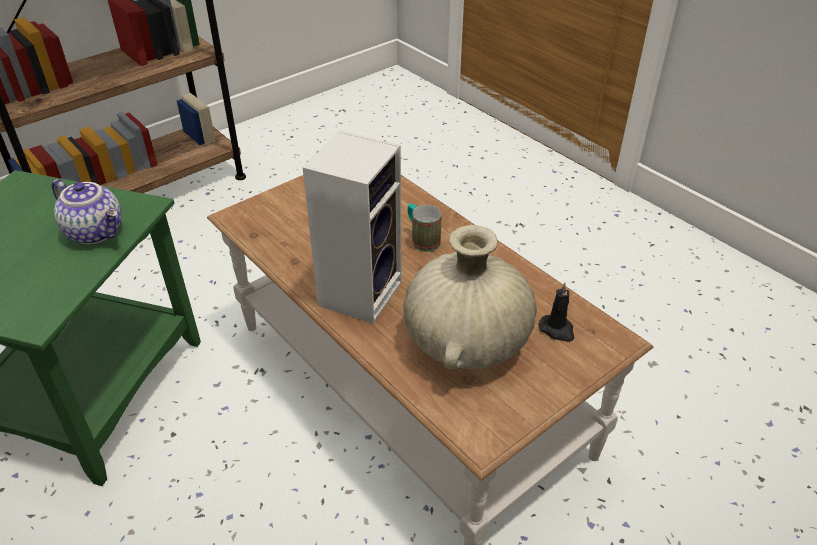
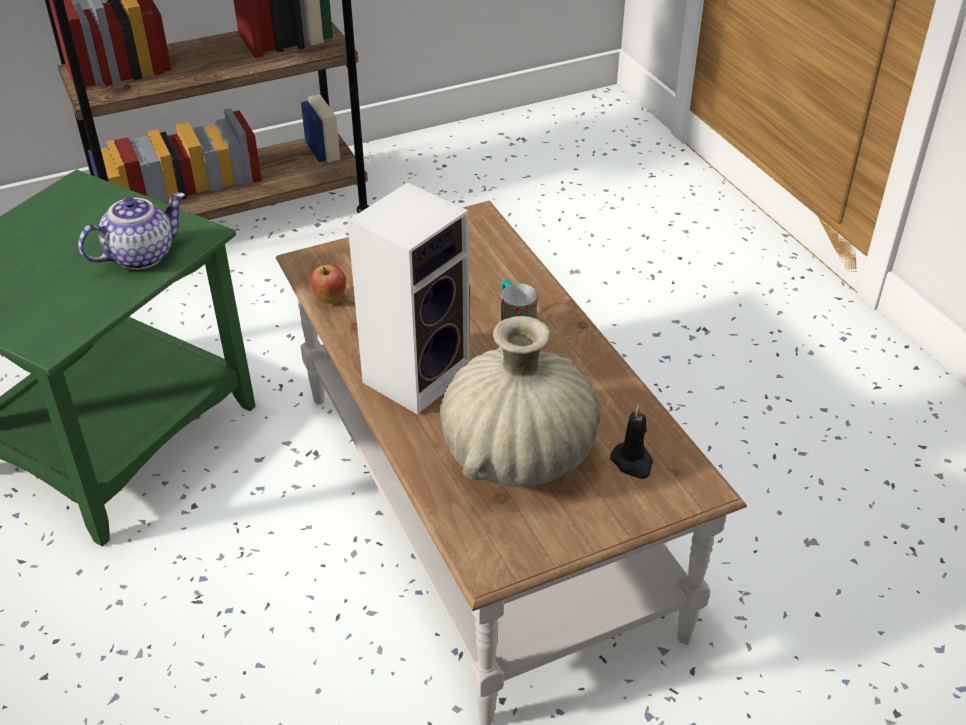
camera: 15 degrees right, 0 degrees up
(97, 231) = (141, 255): teapot -> teapot turned 90 degrees counterclockwise
(266, 243) = (330, 299): none -> apple

